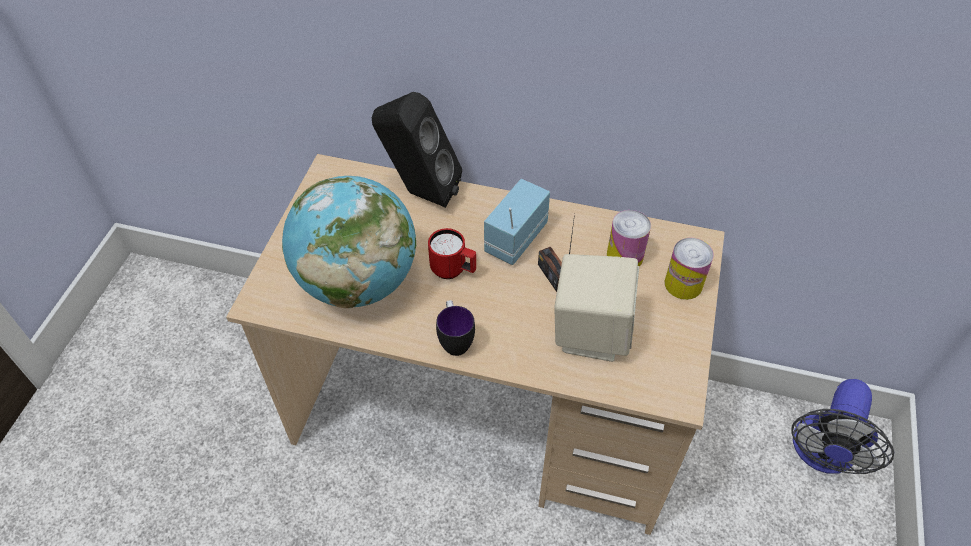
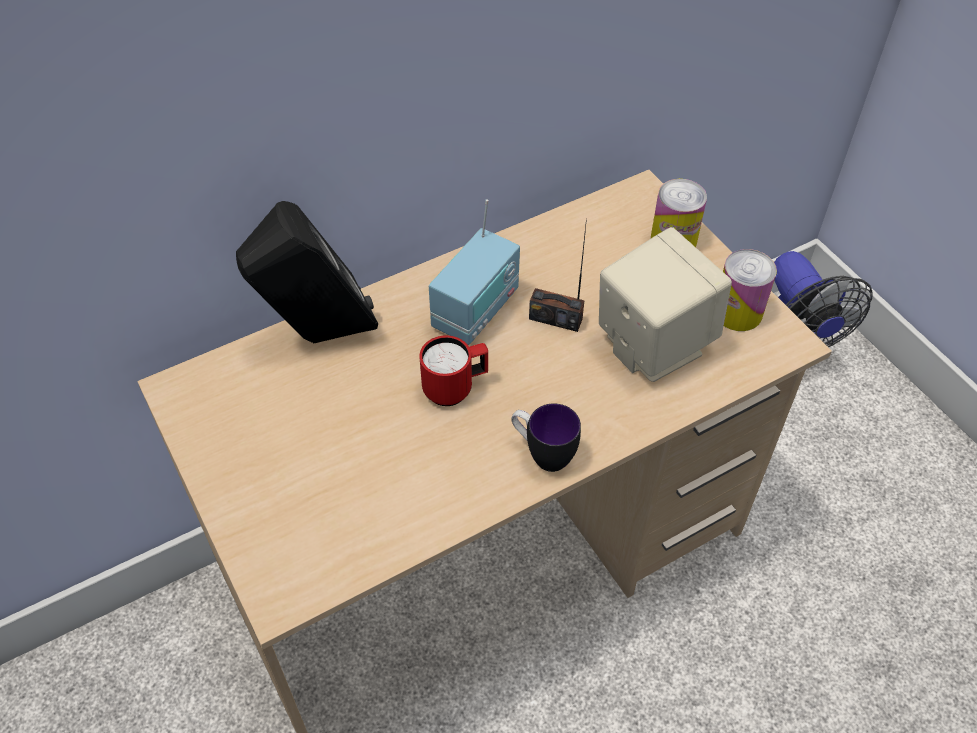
camera: 45 degrees left, 0 degrees up
(358, 282) = (369, 480): globe -> none
(515, 238) = (476, 310): radio -> radio turned 135 degrees counterclockwise
(625, 256) = (596, 252): can -> can (737, 312)

